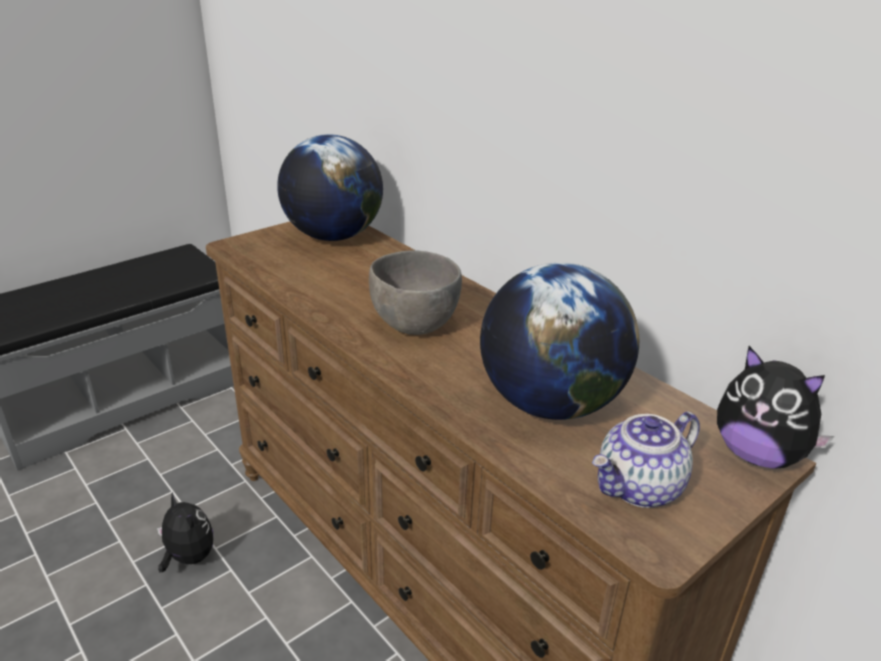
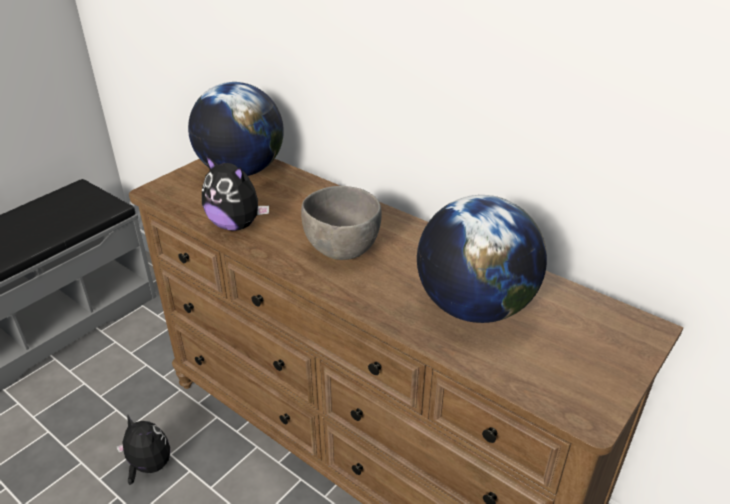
camera: 10 degrees left, 5 degrees up
(639, 488) = (562, 369): teapot -> none
(757, 455) = (640, 327): plush toy -> plush toy (236, 225)

